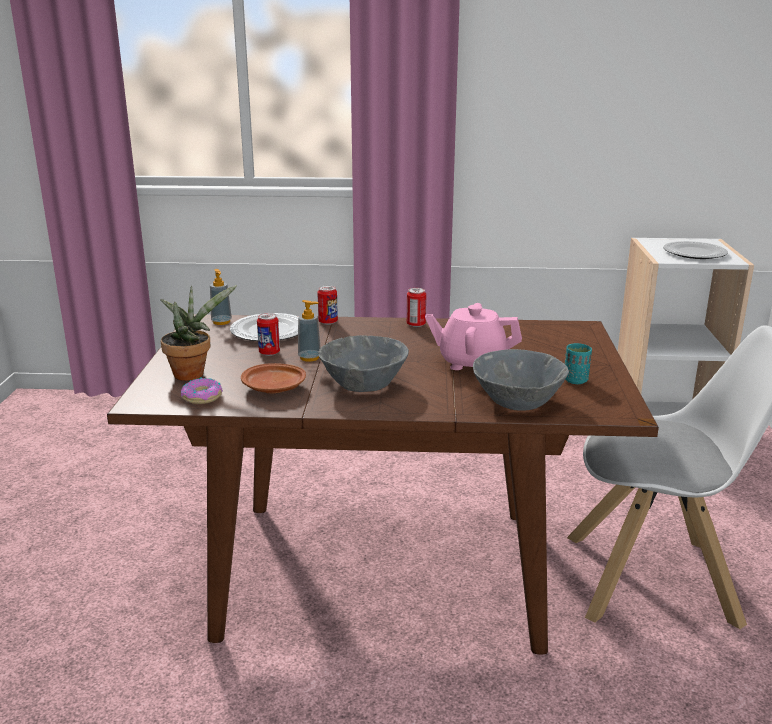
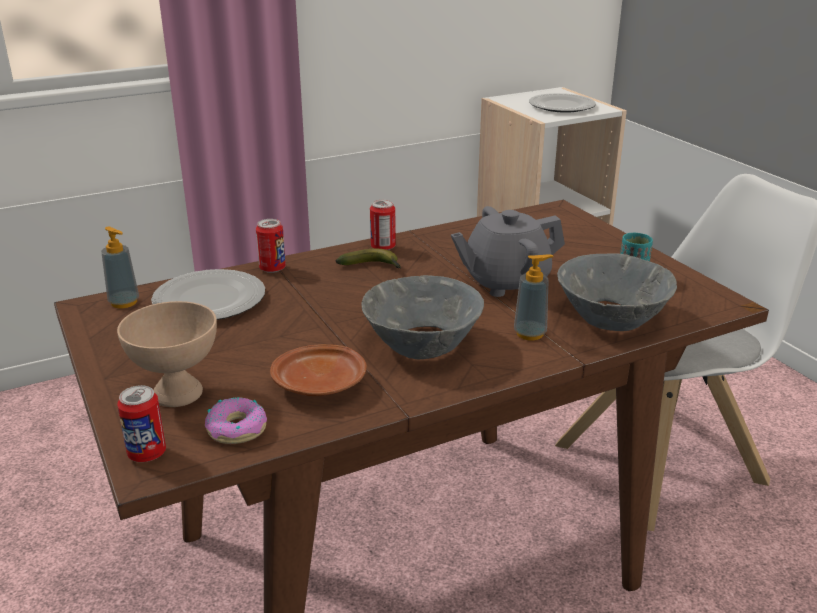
camera: 30 degrees left, 5 degrees up
(192, 373) = (176, 394): potted plant -> beige bowl
(269, 353) = (249, 333): can -> can (147, 454)
(309, 358) = (311, 326): soap dispenser -> soap dispenser (530, 333)
(392, 335) = (373, 267): none -> banana
(471, 363) = (505, 282): pink teapot -> grey teapot

